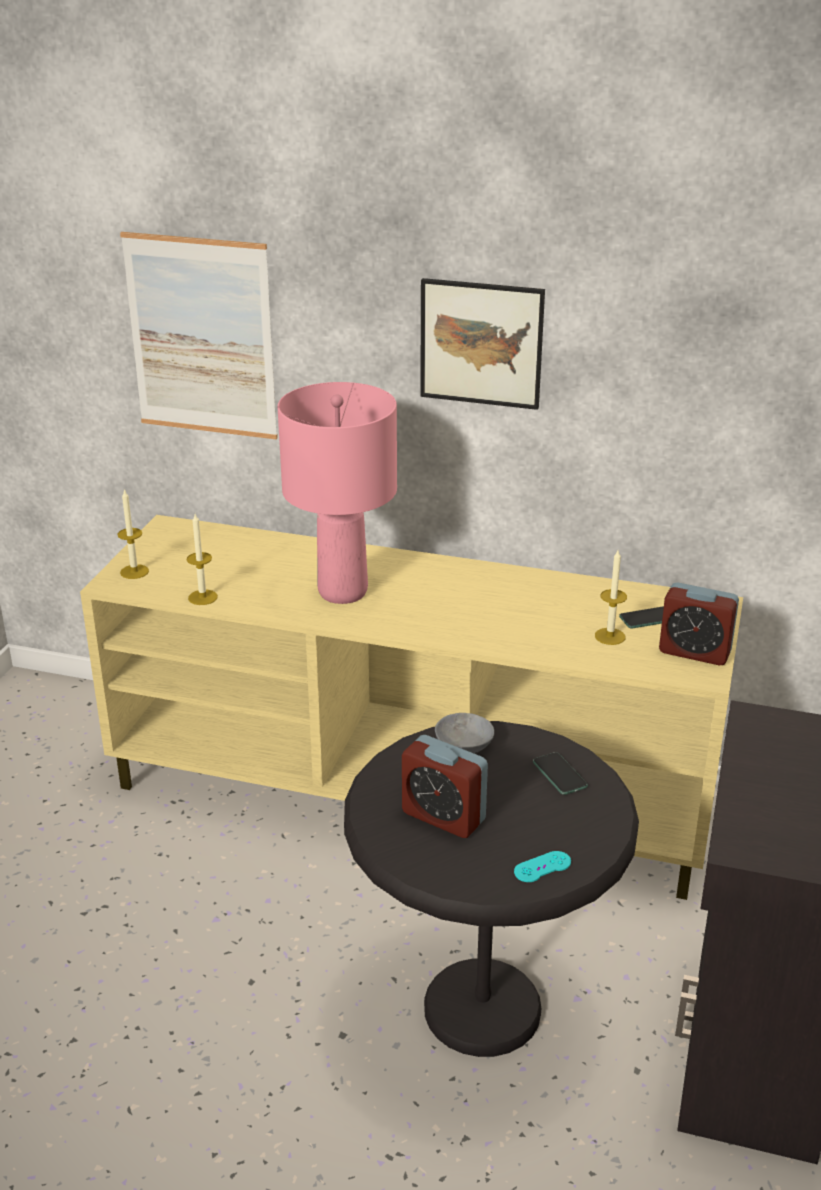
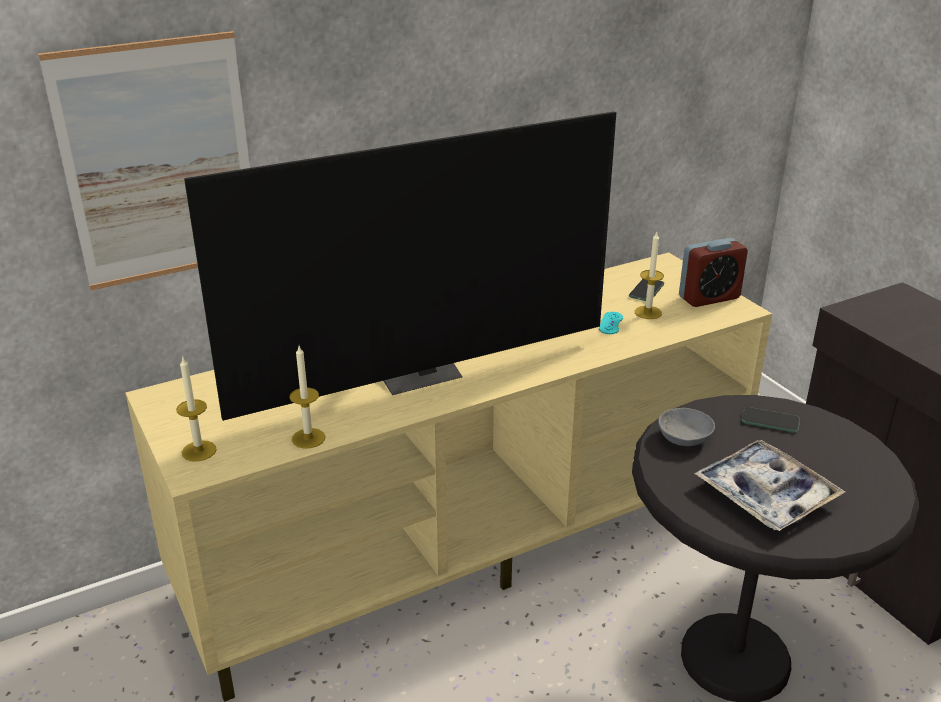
camera: 45 degrees left, 0 degrees up
(343, 591) = (418, 373): pink table lamp -> television
(443, 816) = (765, 494): alarm clock -> tray
(481, 343) = (460, 89): picture -> none
(542, 867) = (873, 486): turquoise game controller -> turquoise game controller (611, 323)

